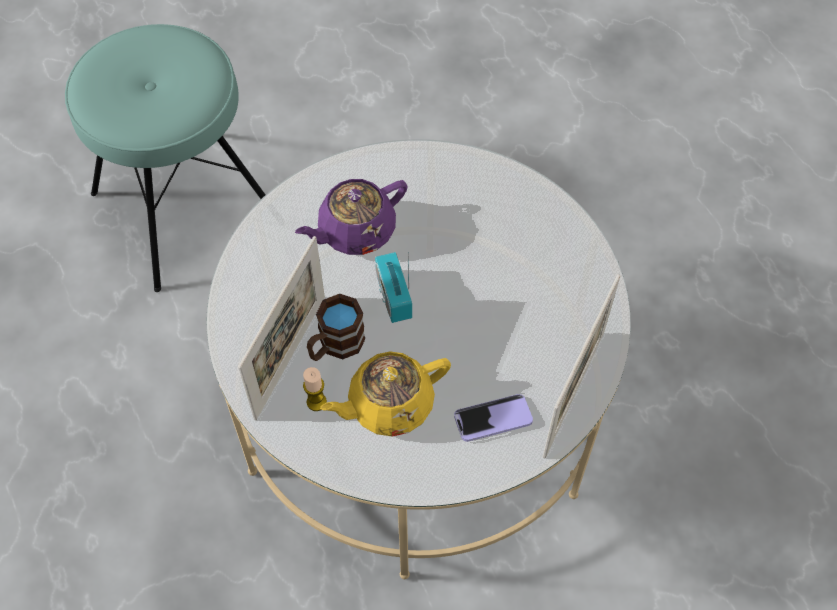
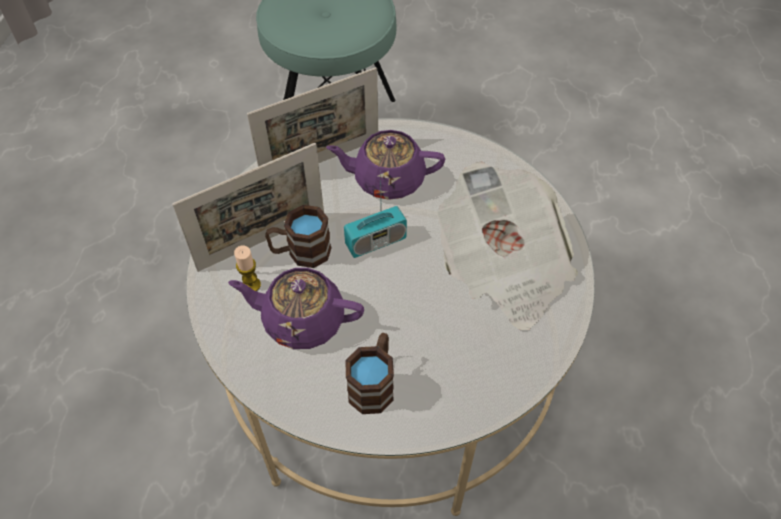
camera: 35 degrees right, 5 degrees down
(389, 404) = (302, 320): yellow teapot -> purple teapot
(393, 296) = (376, 242): radio -> radio turned 135 degrees counterclockwise
(493, 419) = (374, 383): phone -> brown mug
(519, 256) = (504, 268): none -> newspaper
(574, 393) = (461, 406): picture frame -> picture frame (321, 161)

